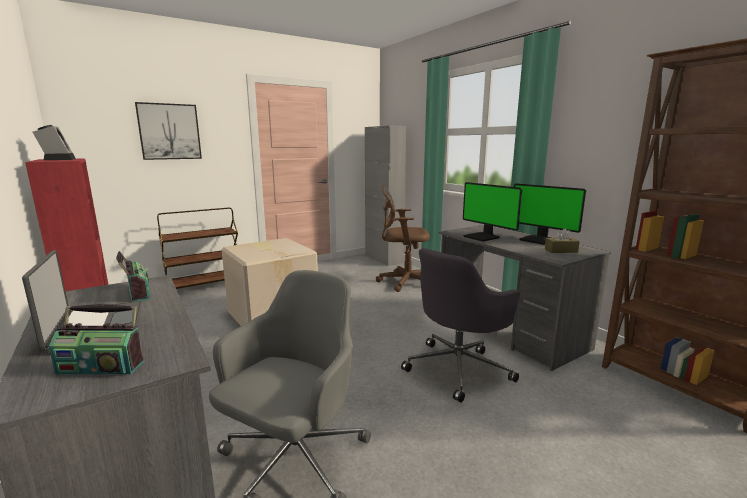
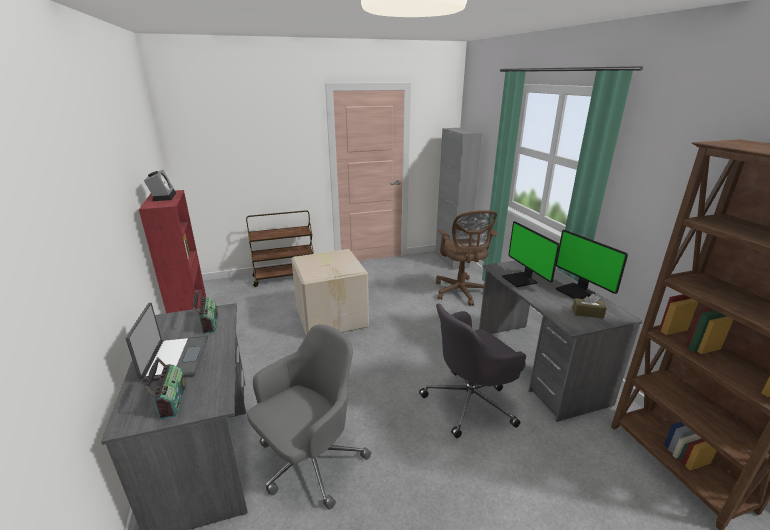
camera: 15 degrees right, 10 degrees up
(102, 366) = (171, 400): radio -> radio turned 120 degrees counterclockwise
(169, 131) = (257, 142): picture -> none
(404, 282) = (460, 293): brown office chair -> brown office chair turned 120 degrees counterclockwise

